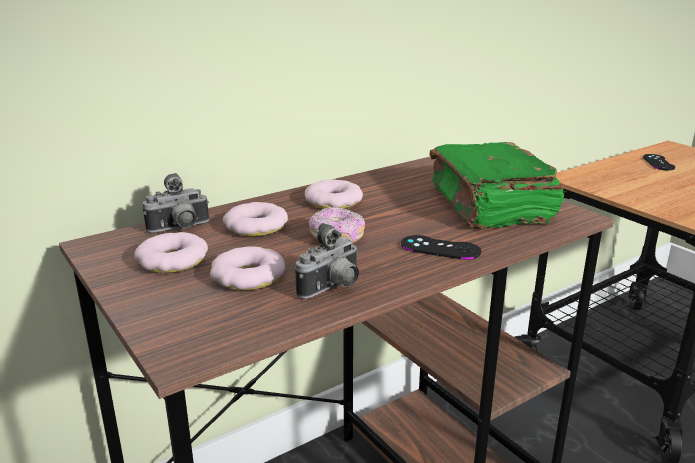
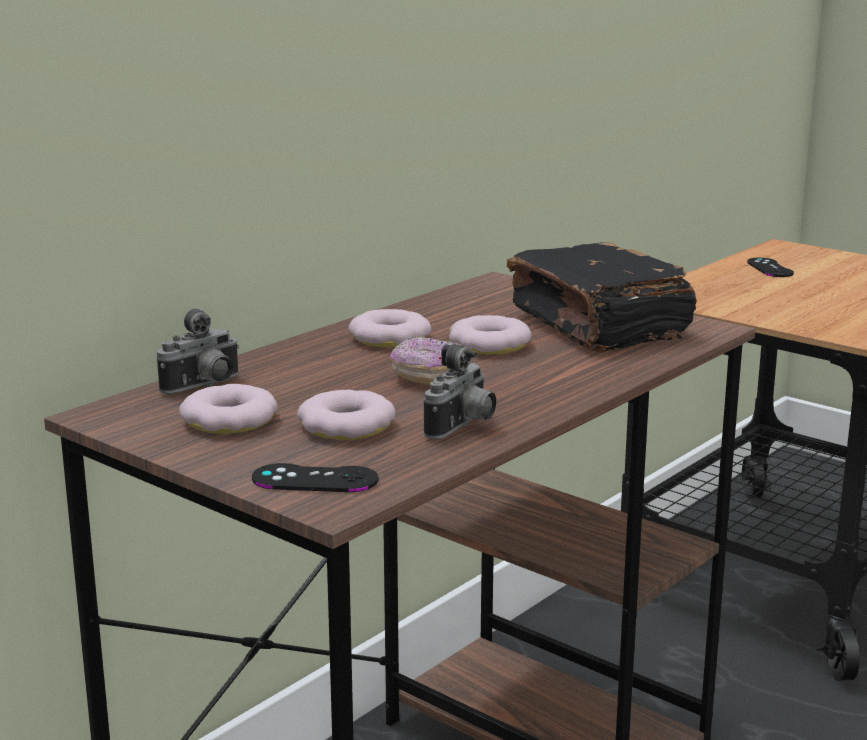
camera: 15 degrees left, 5 degrees down
(256, 226) = (308, 374): donut -> donut (489, 344)
(440, 248) = (565, 375): black game controller -> black game controller (315, 479)
(490, 206) = (598, 326): green book -> black book

